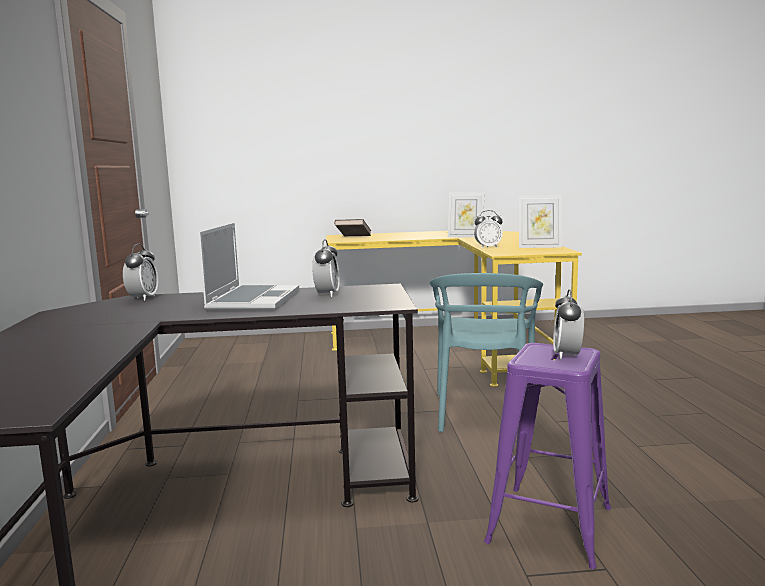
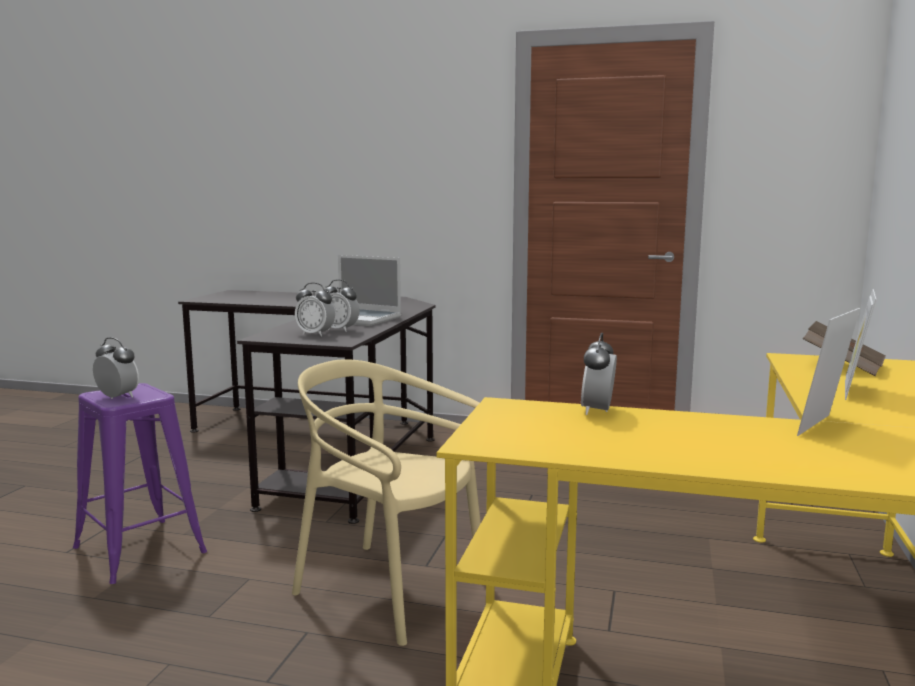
camera: 110 degrees right, 0 degrees up
(143, 298) = (413, 306): alarm clock -> alarm clock (315, 334)
(484, 413) = (389, 588): turquoise chair -> beige chair
(539, 247) = (560, 441): picture frame -> picture frame (854, 391)

